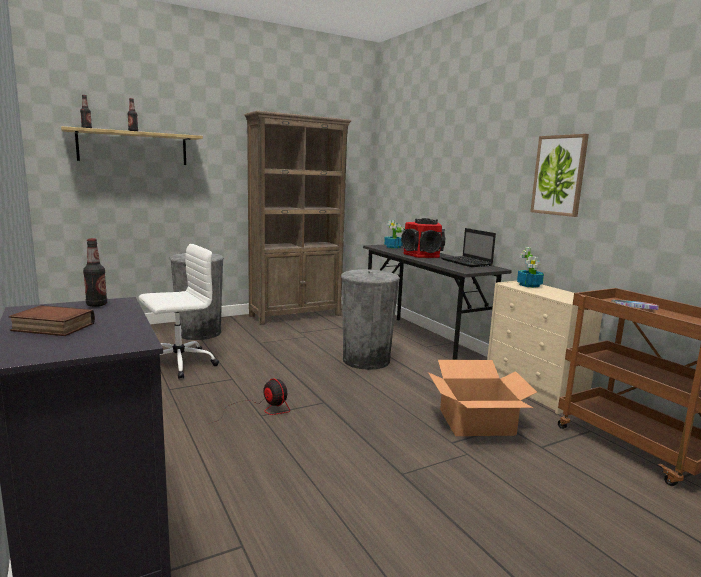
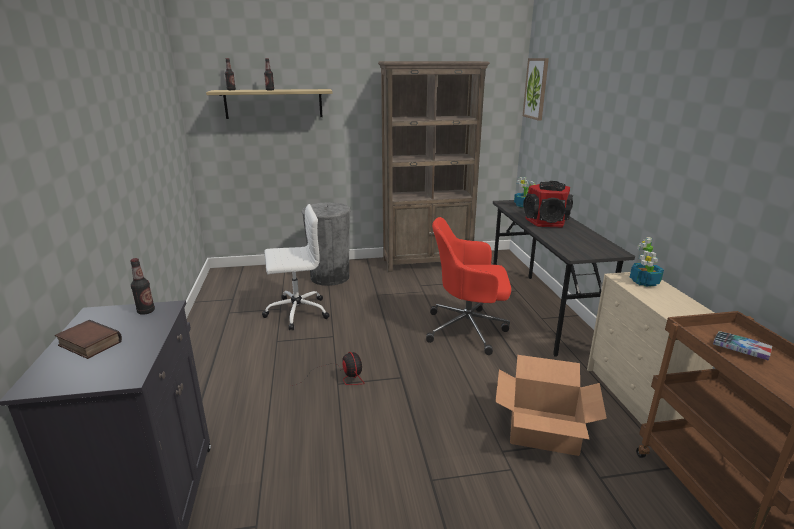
camera: 20 degrees right, 10 degrees up
(366, 360) = (468, 329): grey trash can -> red office chair
(467, 263) = (589, 239): laptop -> none
(559, 175) = (698, 155): picture -> picture (536, 88)

